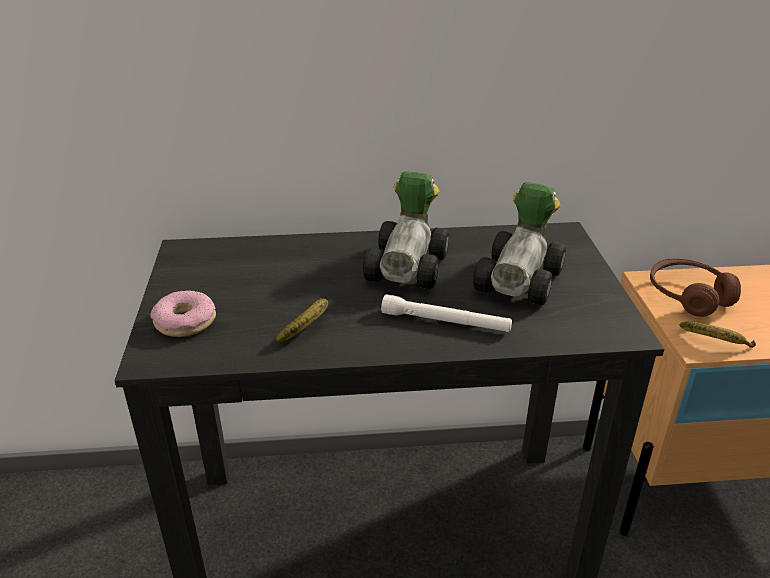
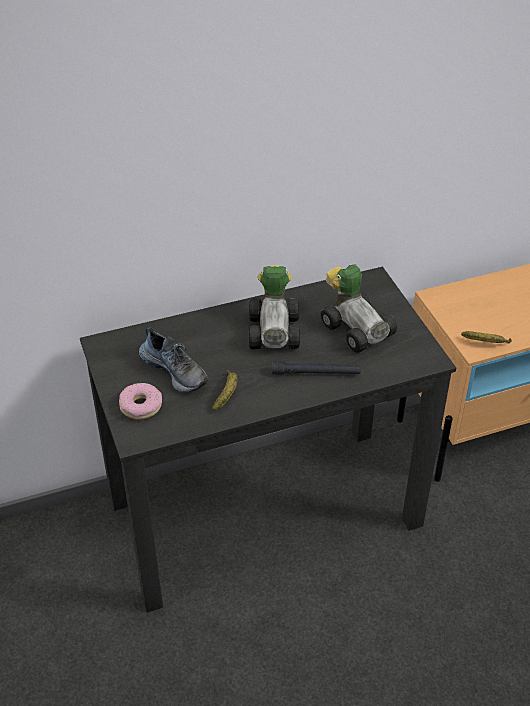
camera: 15 degrees left, 10 degrees up
(255, 289) = (175, 370): none -> shoe
(445, 322) = (315, 373): white flashlight -> black flashlight
(523, 278) = (356, 327): toy car -> toy car turned 45 degrees counterclockwise
(688, 296) = (464, 306): brown headphones -> none

